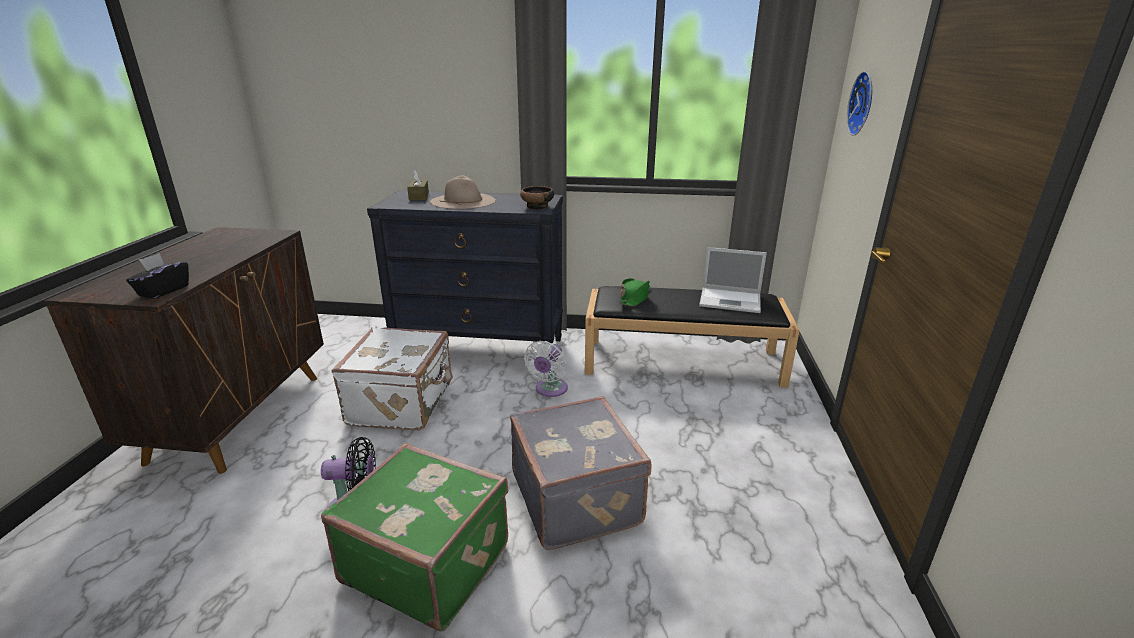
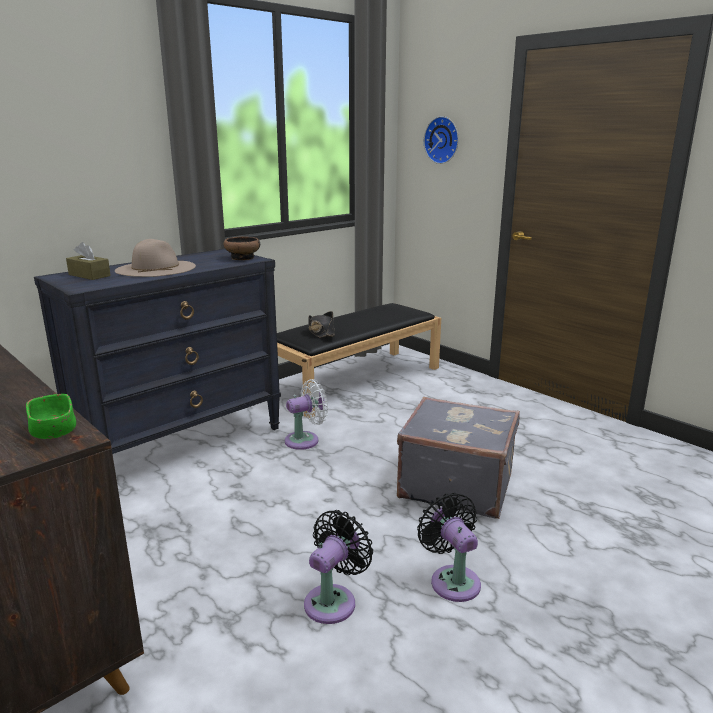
camera: 50 degrees left, 5 degrees down
(163, 291) = (54, 431): black tissue box -> green bowl
(403, 403) = (199, 516): white suitcase -> none
(428, 561) = (452, 580): green suitcase -> black fan
(549, 390) = (305, 440): white fan -> white fan turned 90 degrees counterclockwise
(634, 298) = (321, 332): green hat -> black hat
(731, 300) = (382, 313): laptop -> none

